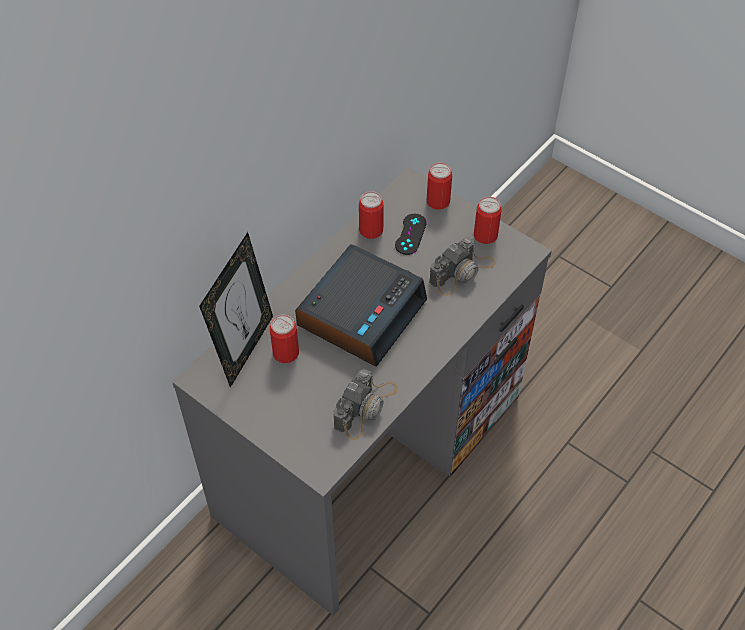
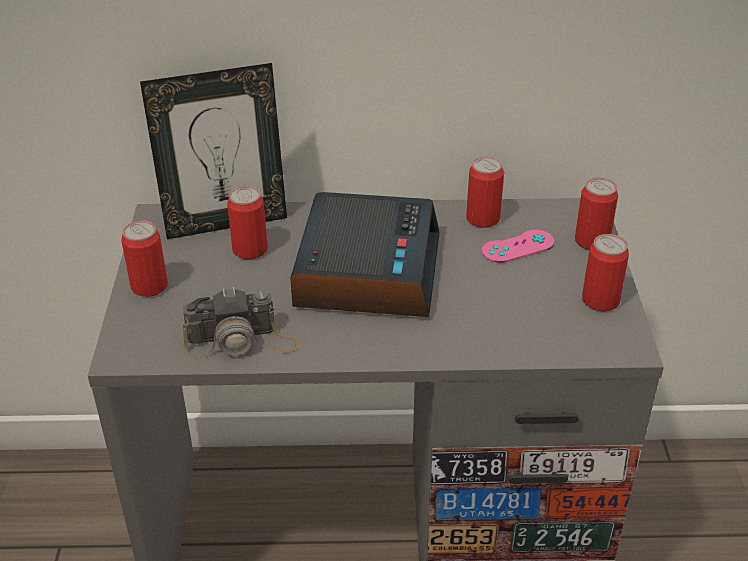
camera: 50 degrees right, 15 degrees down
(270, 422) = (149, 286): none -> can
(361, 312) = (366, 270): alarm clock -> alarm clock turned 75 degrees counterclockwise
(410, 234) = (518, 247): black game controller -> pink game controller
(462, 272) = (521, 311): camera -> none

